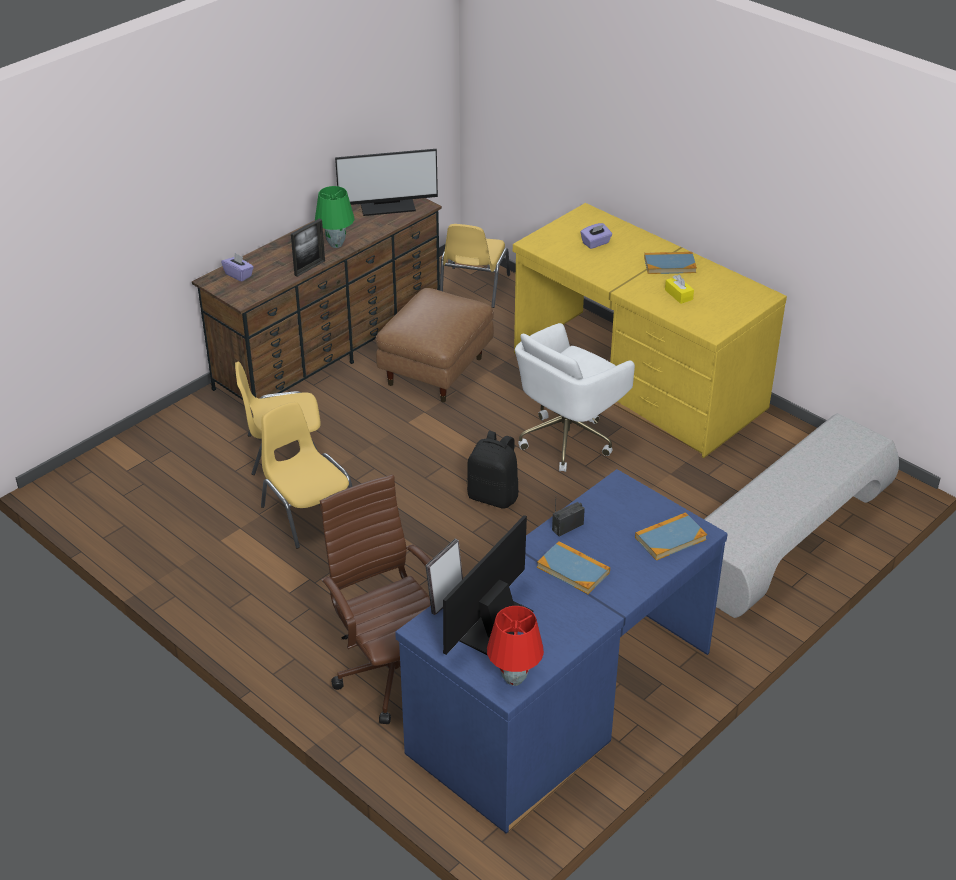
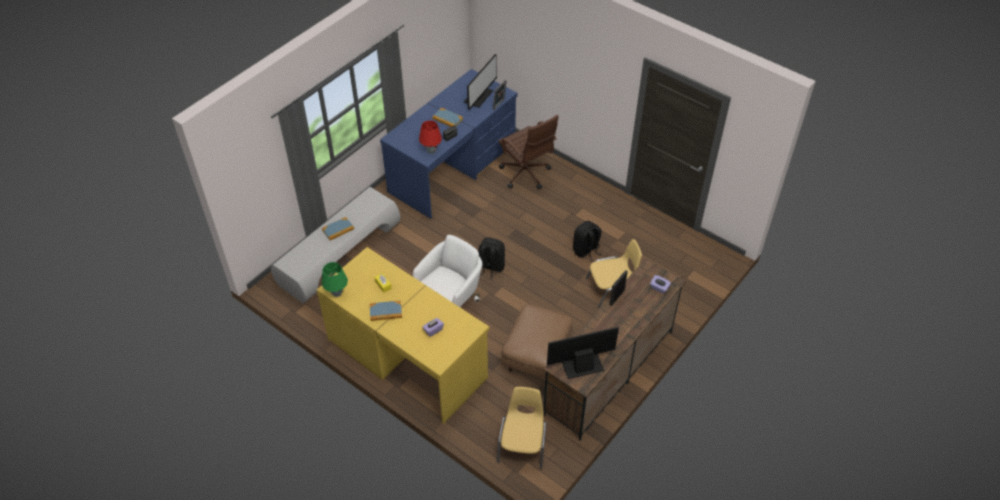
camera: 175 degrees right, 10 degrees up
(308, 512) = (586, 250): yellow chair -> black backpack
(336, 244) = (606, 321): green table lamp -> green table lamp (336, 293)
(514, 679) = (469, 79): red table lamp -> red table lamp (431, 151)
(670, 538) = (405, 134): book -> book (338, 230)

